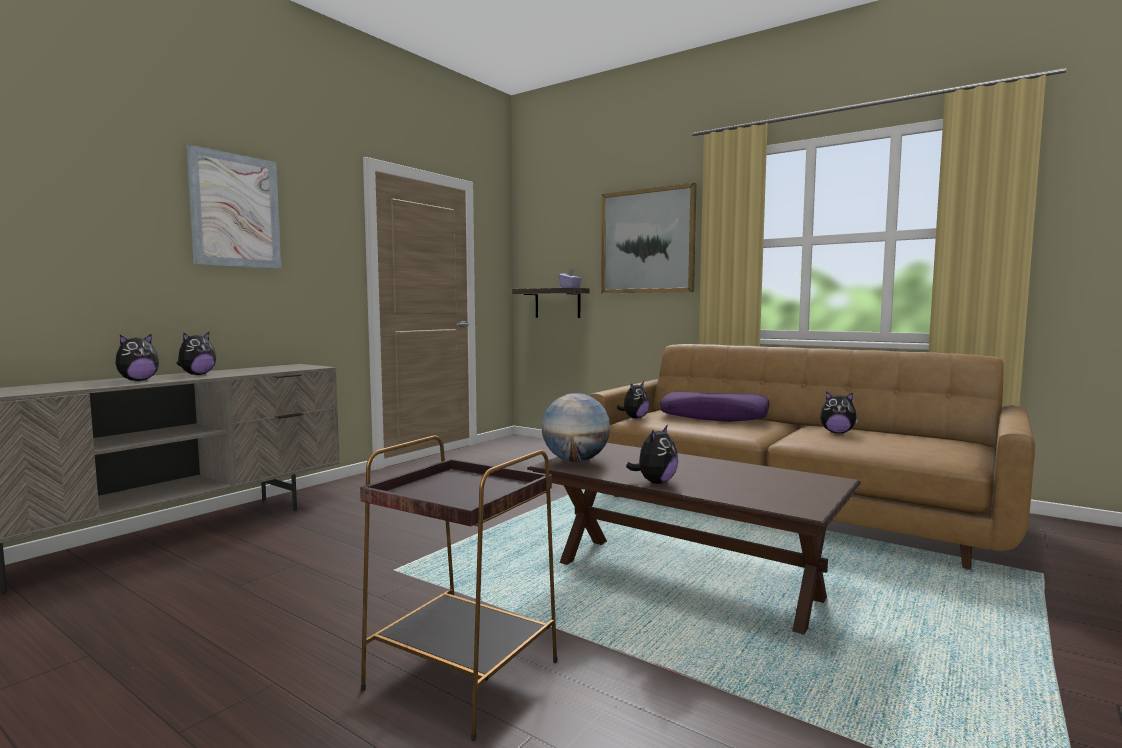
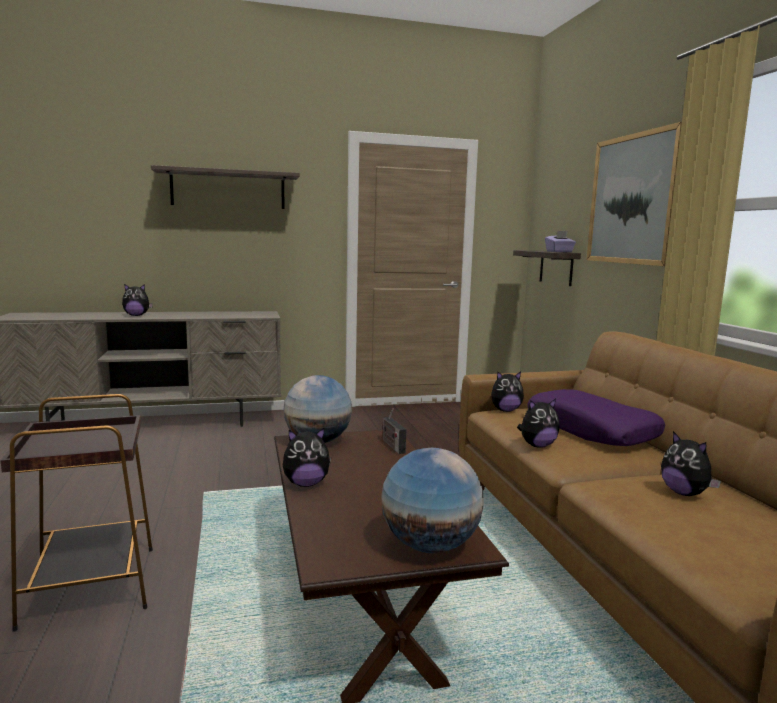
camera: 40 degrees right, 5 degrees up
(197, 374) = (181, 314): plush toy -> plush toy (537, 445)
(235, 211) = (228, 189): picture -> shelf
(632, 451) = (392, 446): none -> radio
(815, 485) = (429, 545): none -> globe

